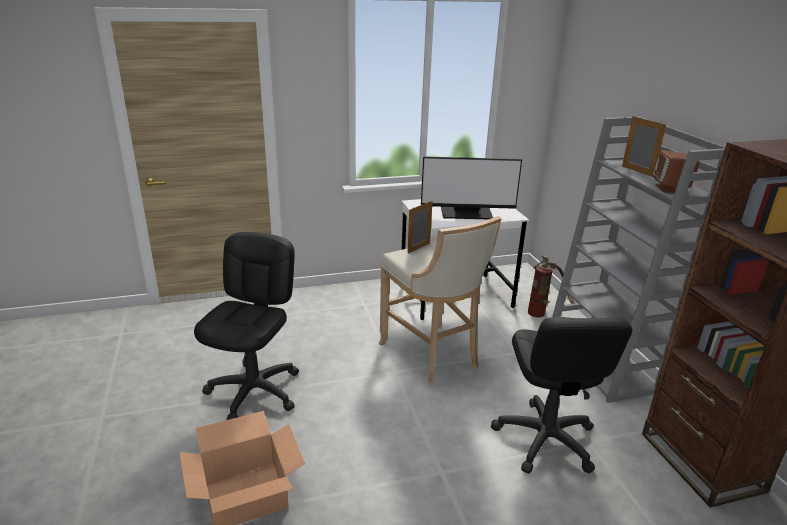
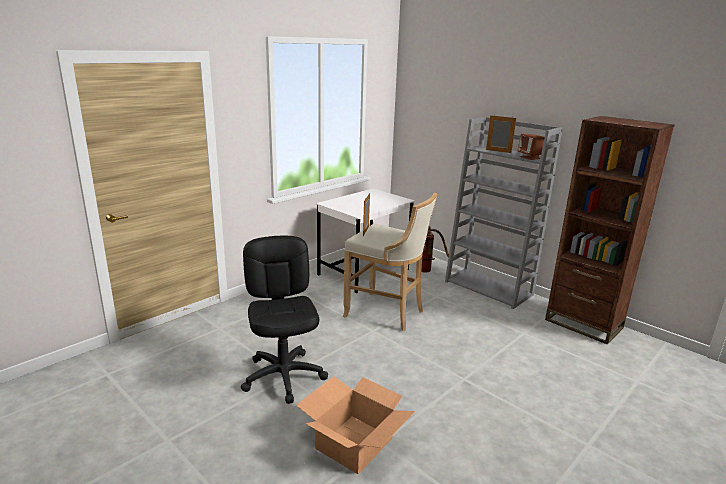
camera: 30 degrees left, 5 degrees down
(466, 213) = (372, 203): monitor -> none
(545, 439) = (501, 339): black office chair -> none

